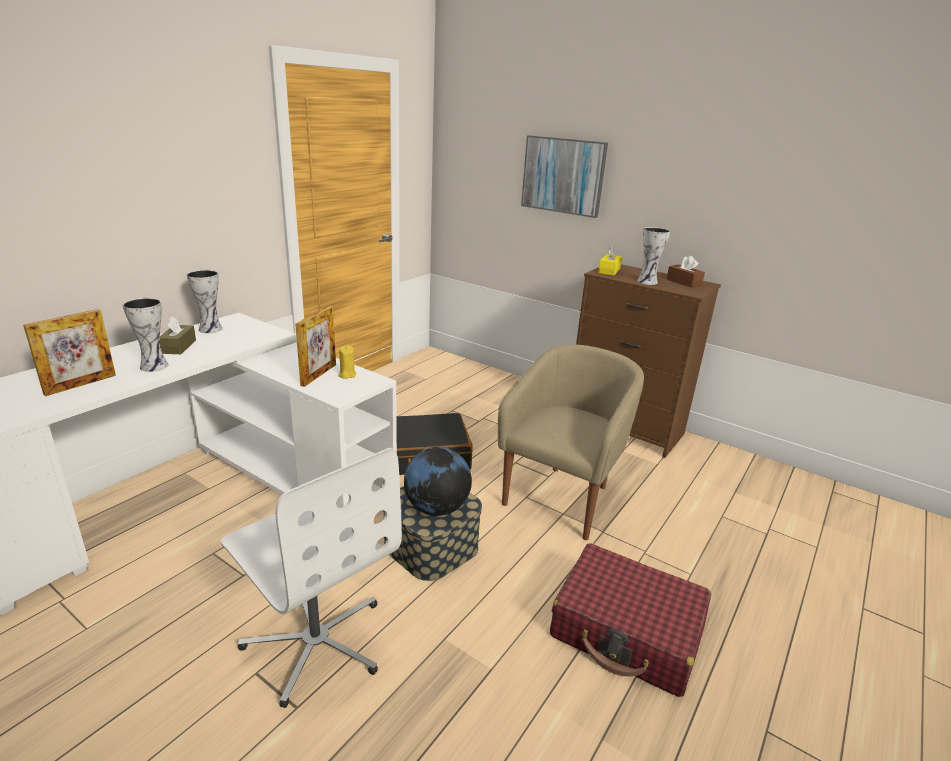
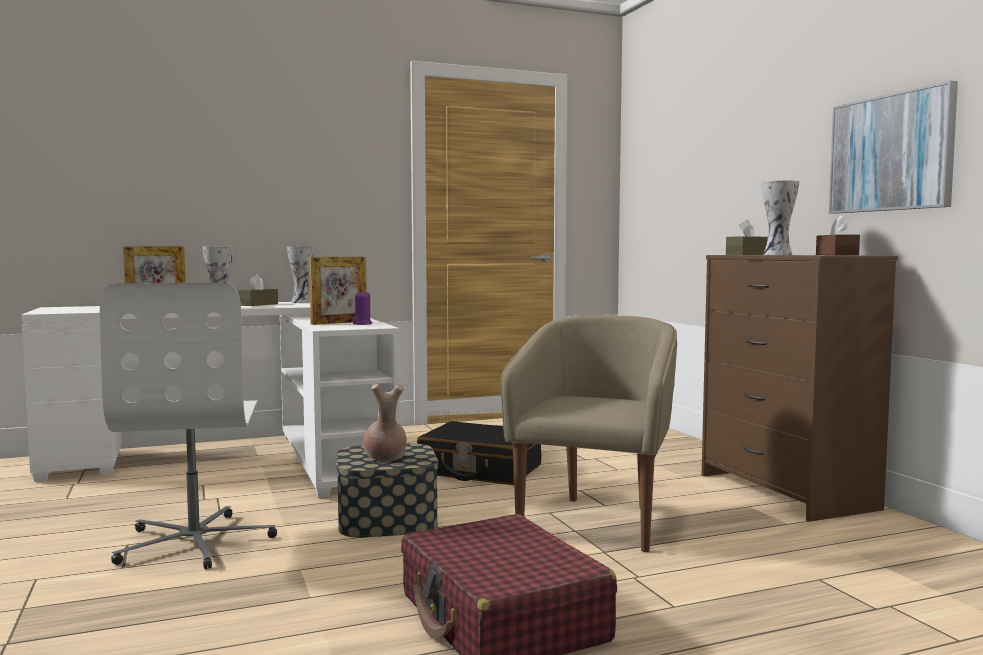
camera: 35 degrees right, 20 degrees down
(347, 375) = (362, 324): yellow candle -> purple candle
(437, 508) = (384, 458): globe -> brown vase
(562, 497) = (595, 521): beige armchair -> beige armchair turned 45 degrees counterclockwise
(563, 175) = (726, 160): picture -> picture (891, 153)
(609, 271) = (747, 254): yellow tissue box -> brown tissue box

